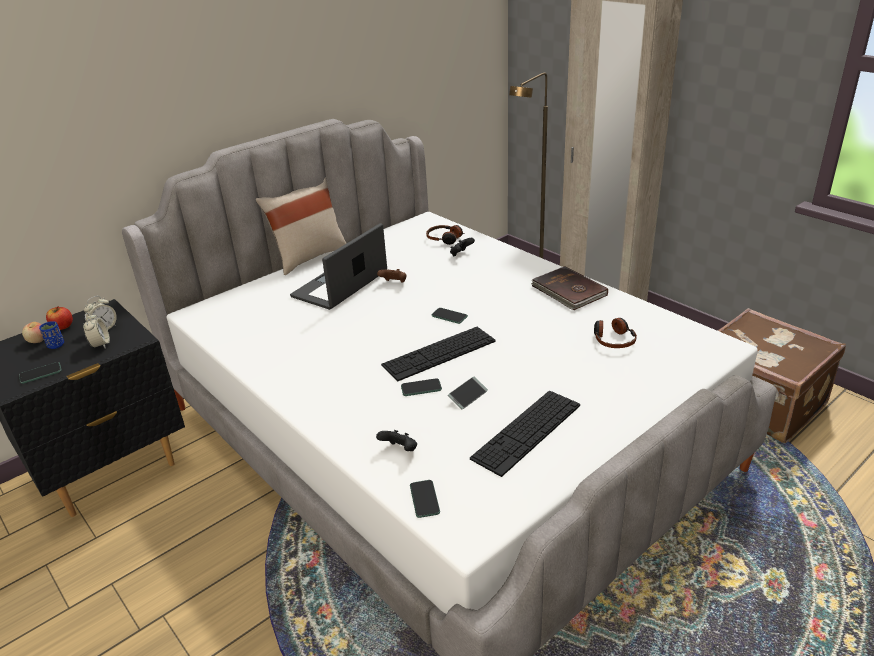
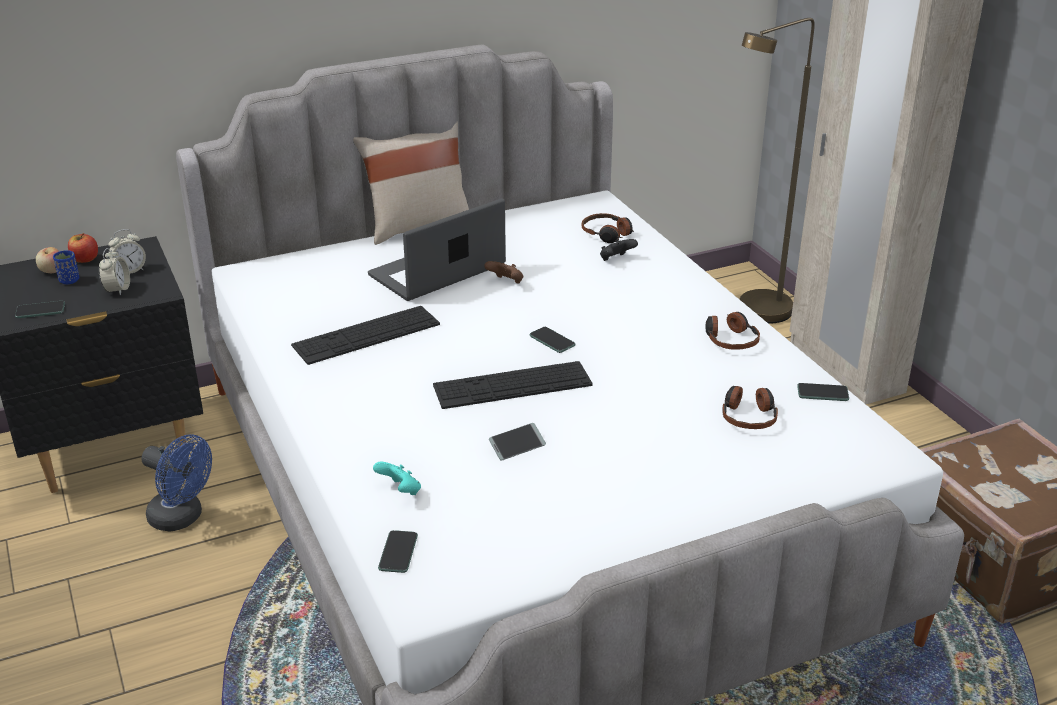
camera: 15 degrees right, 0 degrees up
(188, 510) = (182, 518): none -> blue fan
(400, 450) = (400, 491): black game controller -> turquoise game controller
(421, 388) = (466, 423): phone -> phone (822, 393)
(527, 431) = (564, 504): keyboard -> keyboard (366, 335)
(568, 291) = (730, 339): brown book -> headphones

